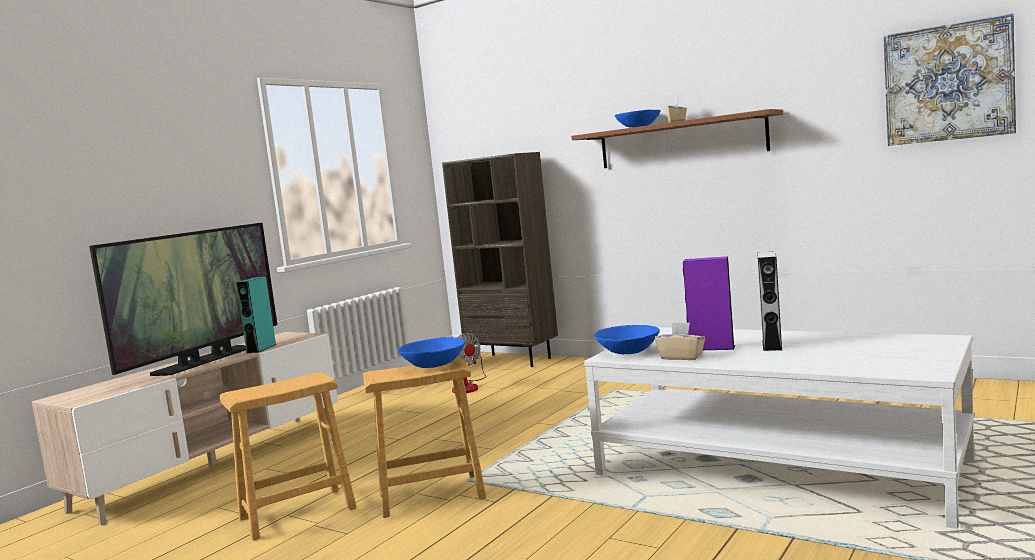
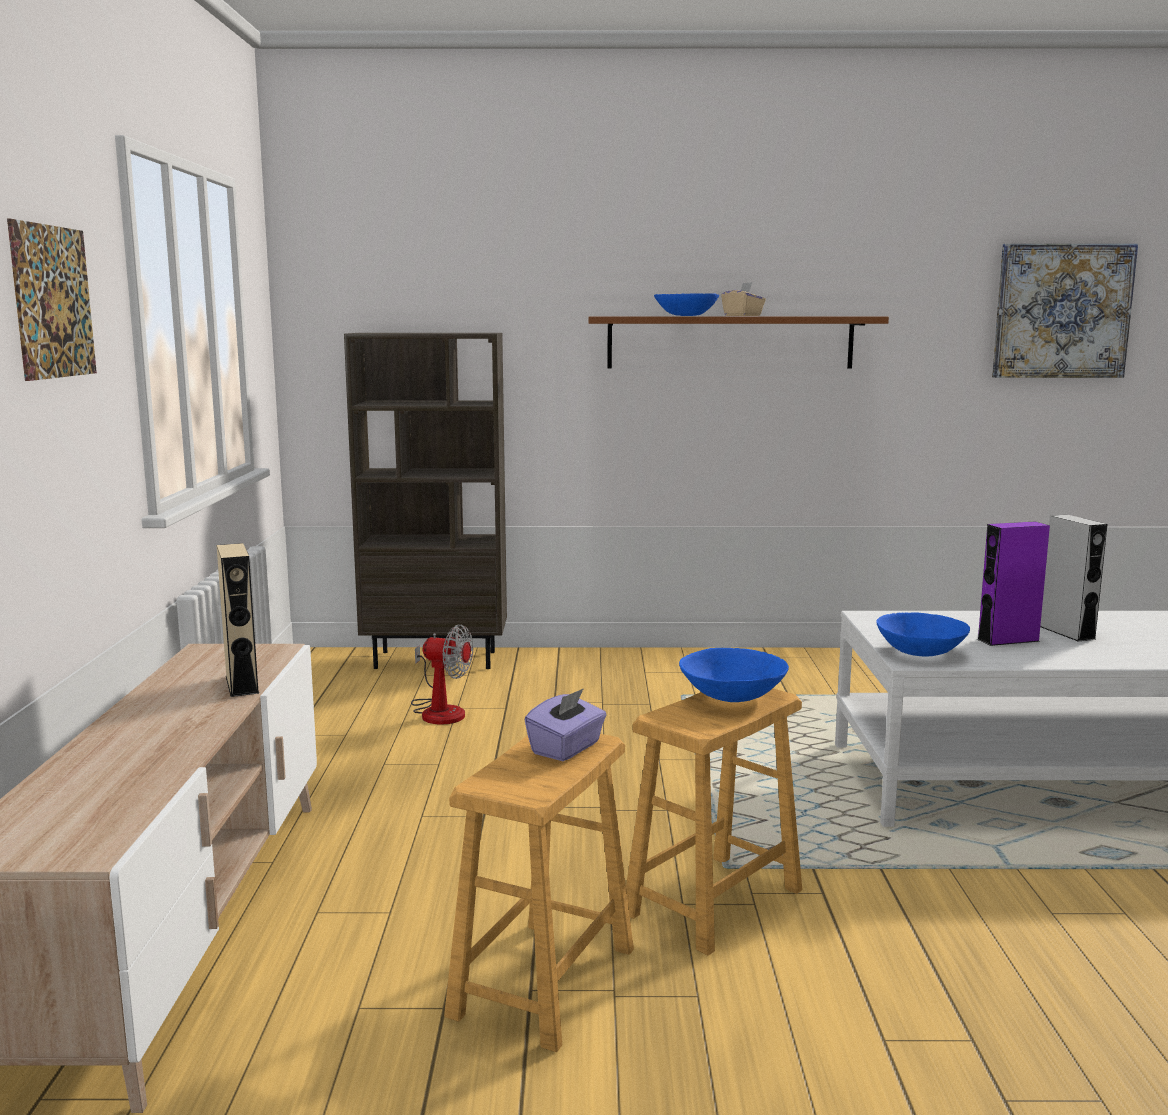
camera: 35 degrees left, 5 degrees up
(193, 163) = (53, 302): none -> picture
(204, 361) = (169, 721): television -> none
(261, 348) = (242, 684): turquoise speaker -> beige speaker
(301, 382) = (566, 748): none -> purple tissue box
(681, 357) = (1007, 656): beige tissue box -> none

